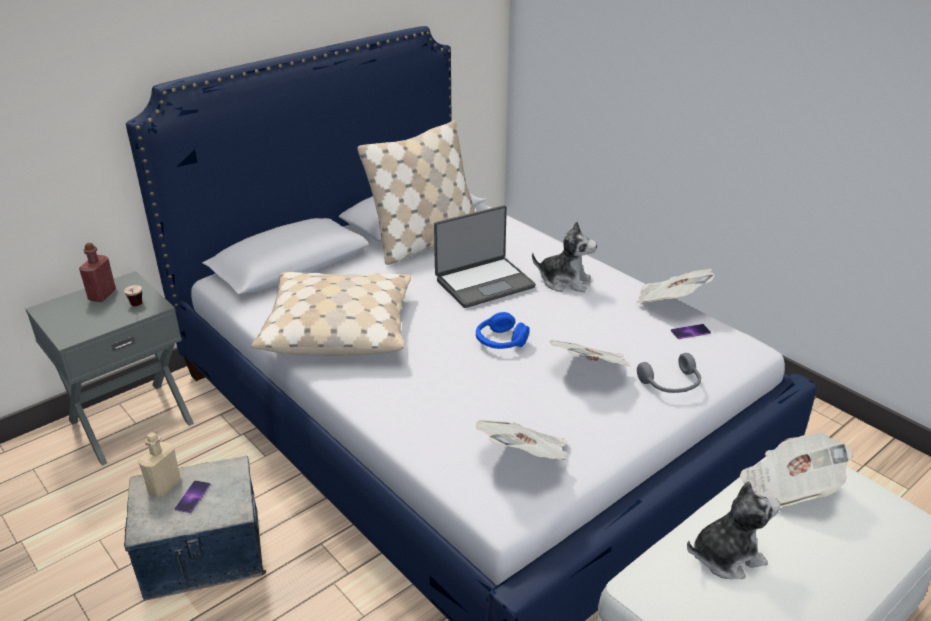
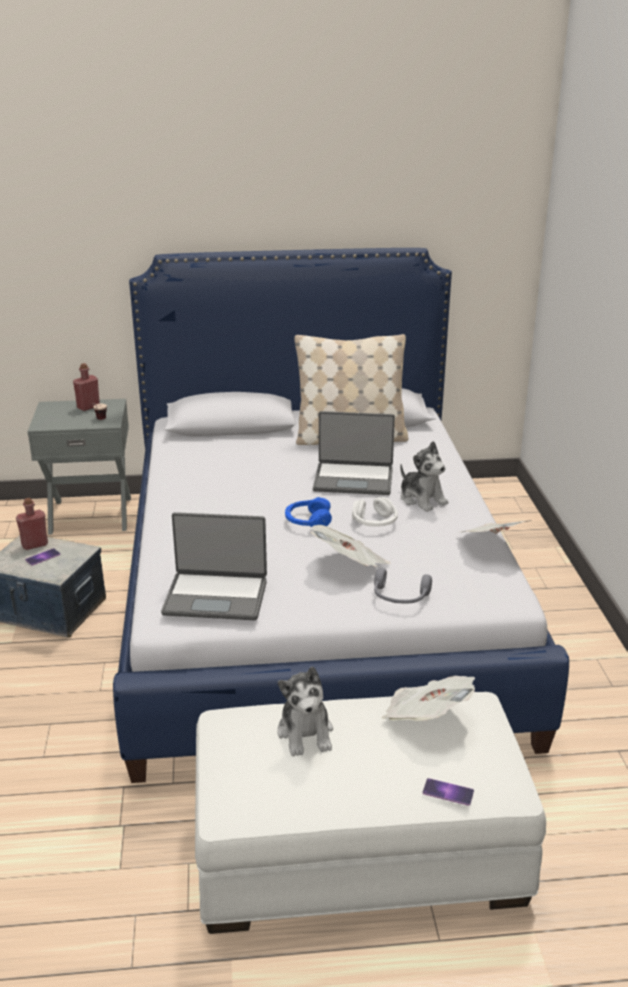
camera: 35 degrees right, 5 degrees down
(164, 486) = (35, 545): beige bottle -> red bottle
(338, 328) = (208, 474): beige pillow -> none
(525, 458) = (216, 596): newspaper -> laptop
(556, 319) = (374, 522): none -> white headphones
(690, 332) = (476, 569): phone -> phone (448, 792)
(726, 556) = (306, 733): plush toy -> plush toy turned 60 degrees clockwise

